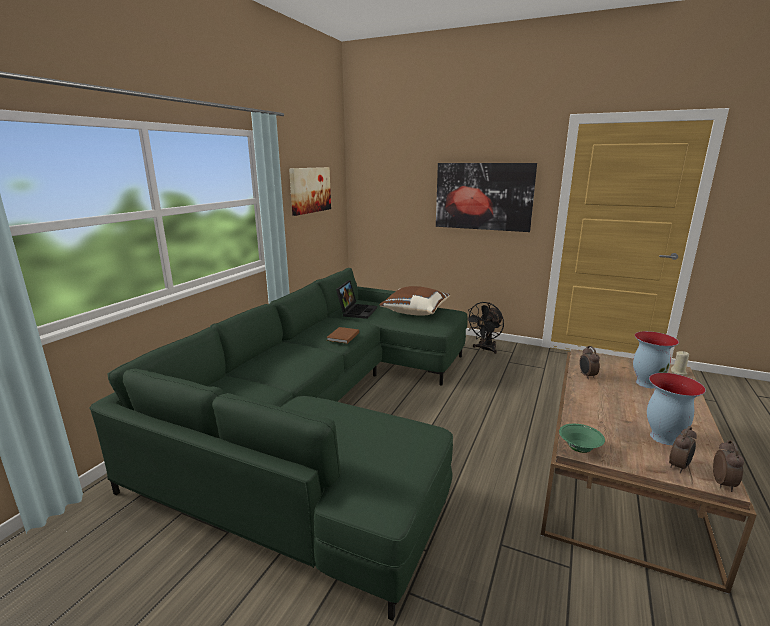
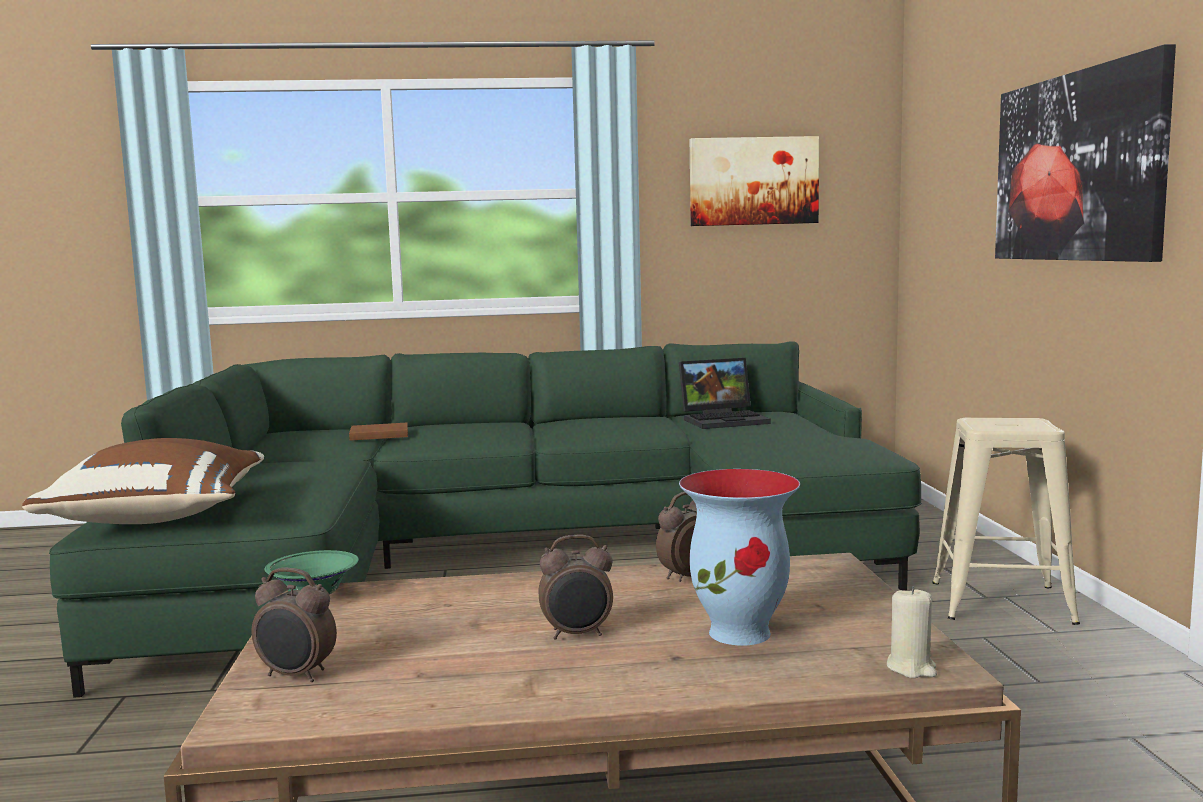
camera: 60 degrees right, 10 degrees down
(342, 337) = (580, 431): brown book -> brown book (377, 434)
(415, 312) = (806, 440): brown pillow -> brown pillow (161, 516)
(485, 349) = (1001, 603): black fan -> beige stool
(663, 438) = (422, 658): vase -> none
(723, 484) = (245, 718): alarm clock -> alarm clock (577, 634)

